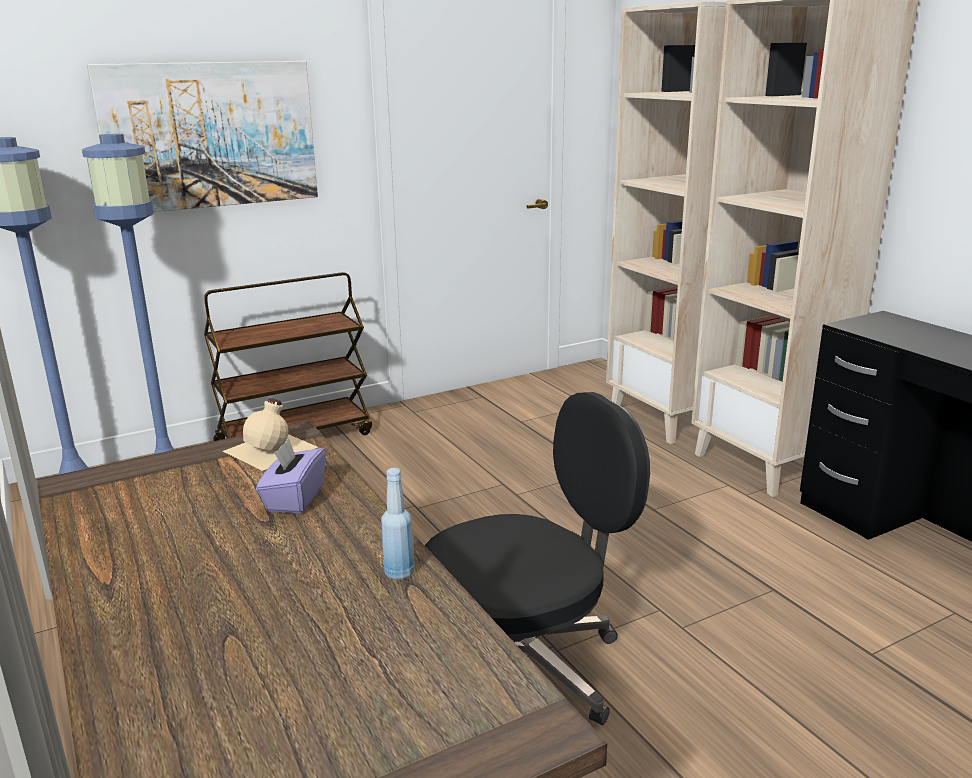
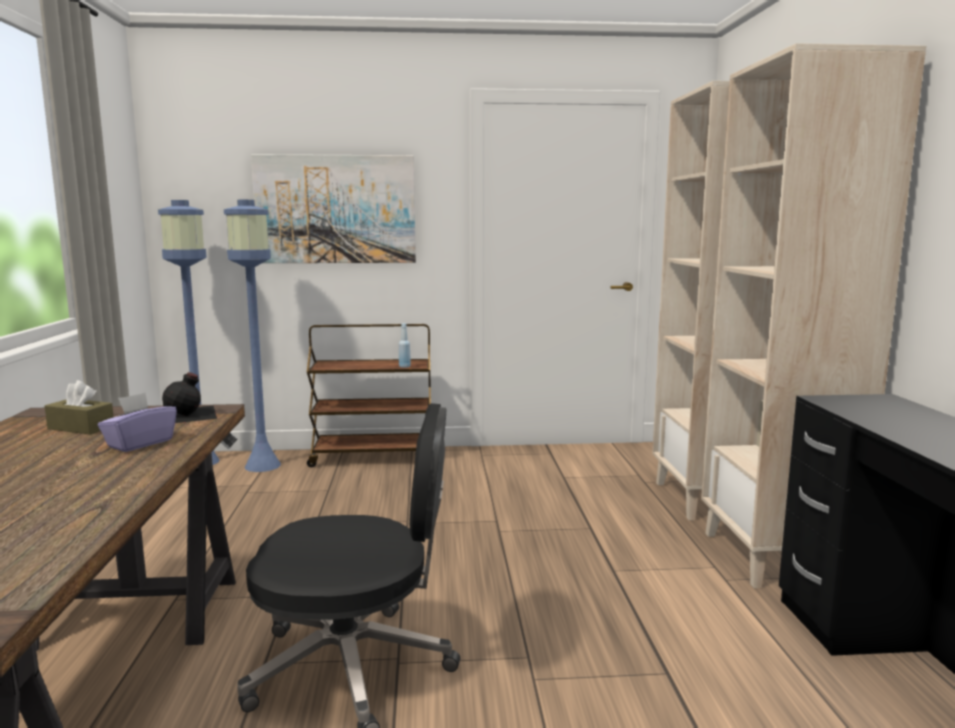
camera: 25 degrees right, 10 degrees down
(175, 493) = (81, 427): none -> brown tissue box
(272, 449) = (187, 414): beige bottle -> black bottle
(399, 573) = (107, 499): blue bottle -> blue bottle (404, 366)

